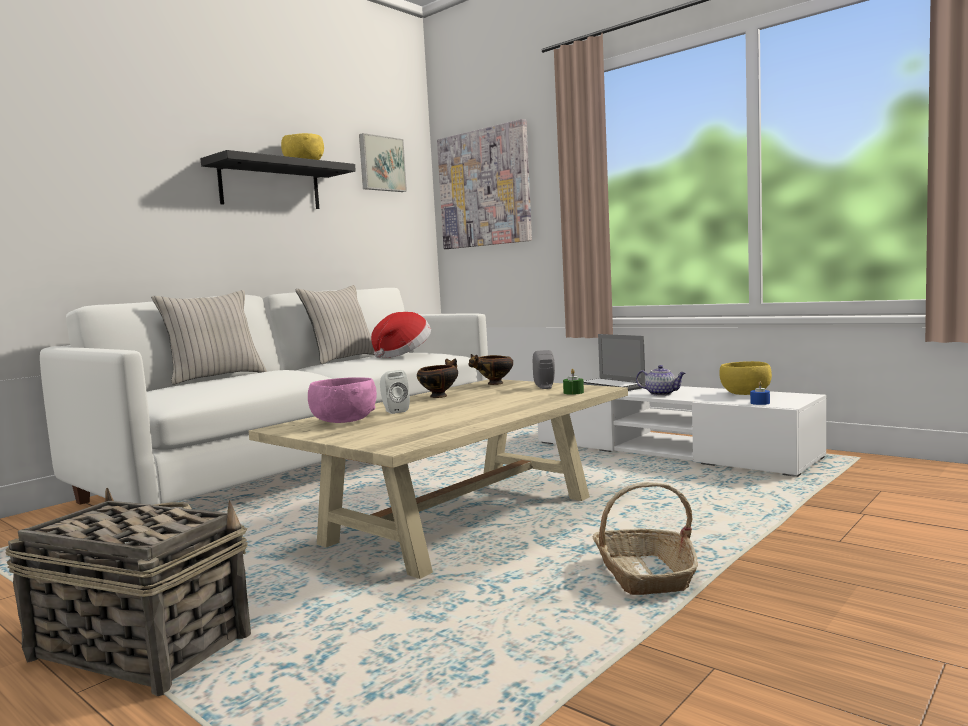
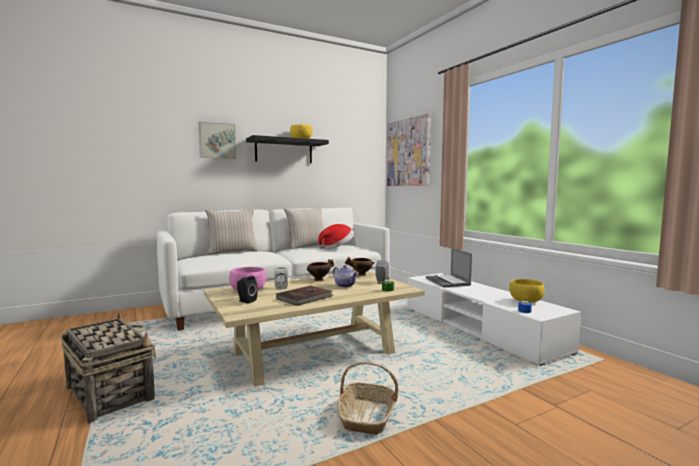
camera: 20 degrees right, 0 degrees up
(369, 431) = (246, 301): none -> black speaker
(381, 164) = (352, 138): picture -> picture (217, 141)
(464, 415) = (305, 298): none -> brown book
(661, 394) = (473, 292): teapot -> teapot (345, 285)

